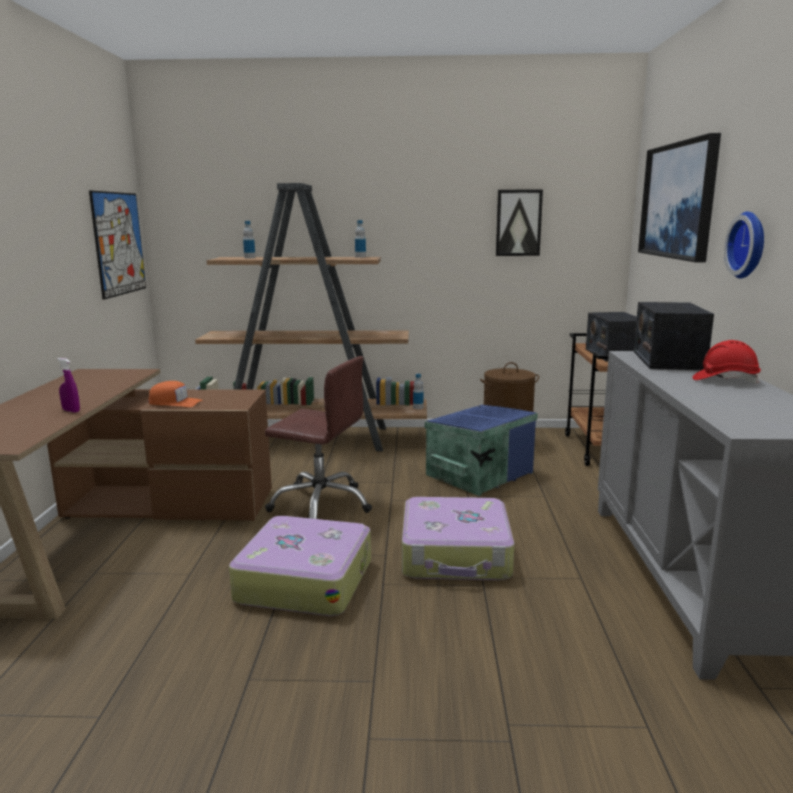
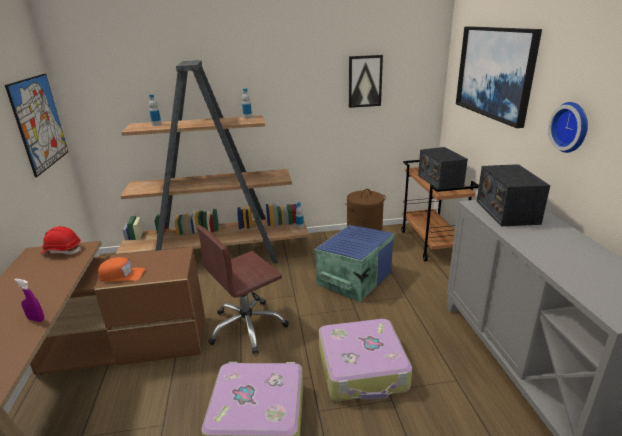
camera: 10 degrees left, 10 degrees up
(321, 504) = (247, 327): brown office chair -> brown office chair turned 135 degrees clockwise
(724, 380) = (561, 239): red hard hat -> red hard hat (62, 251)

